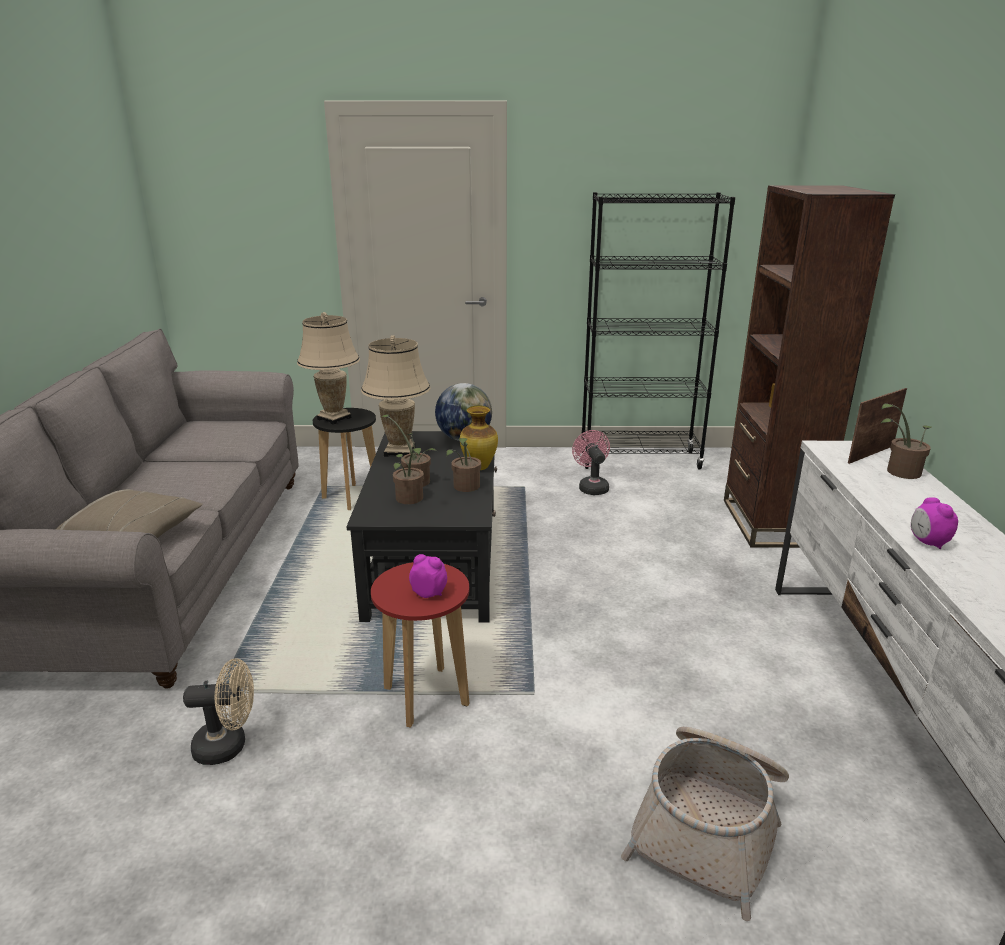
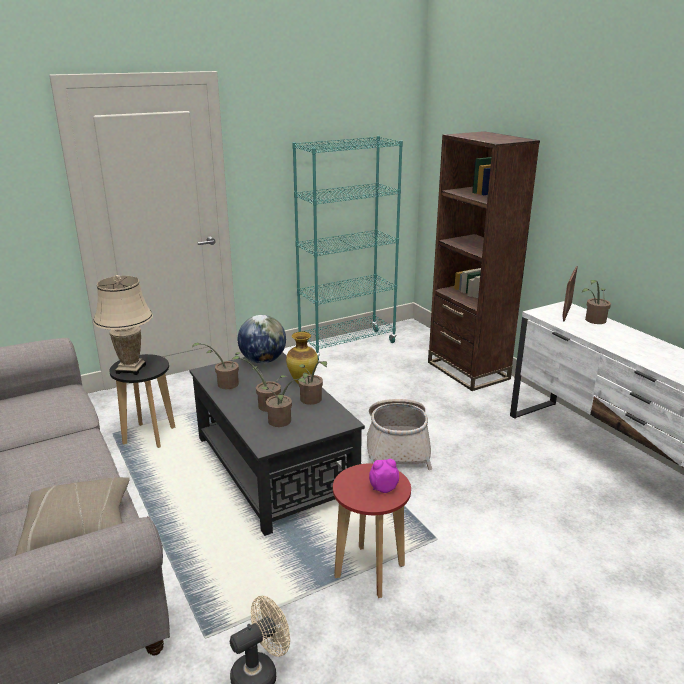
camera: 30 degrees left, 0 degrees up
(399, 451) = (224, 384): beige table lamp -> potted plant
(591, 487) = (333, 375): pink fan -> none
(639, 460) = (347, 345): black bookcase -> turquoise bookcase
(710, 825) = (604, 576): basket -> basket (397, 445)
(927, 542) = (654, 361): alarm clock -> none

